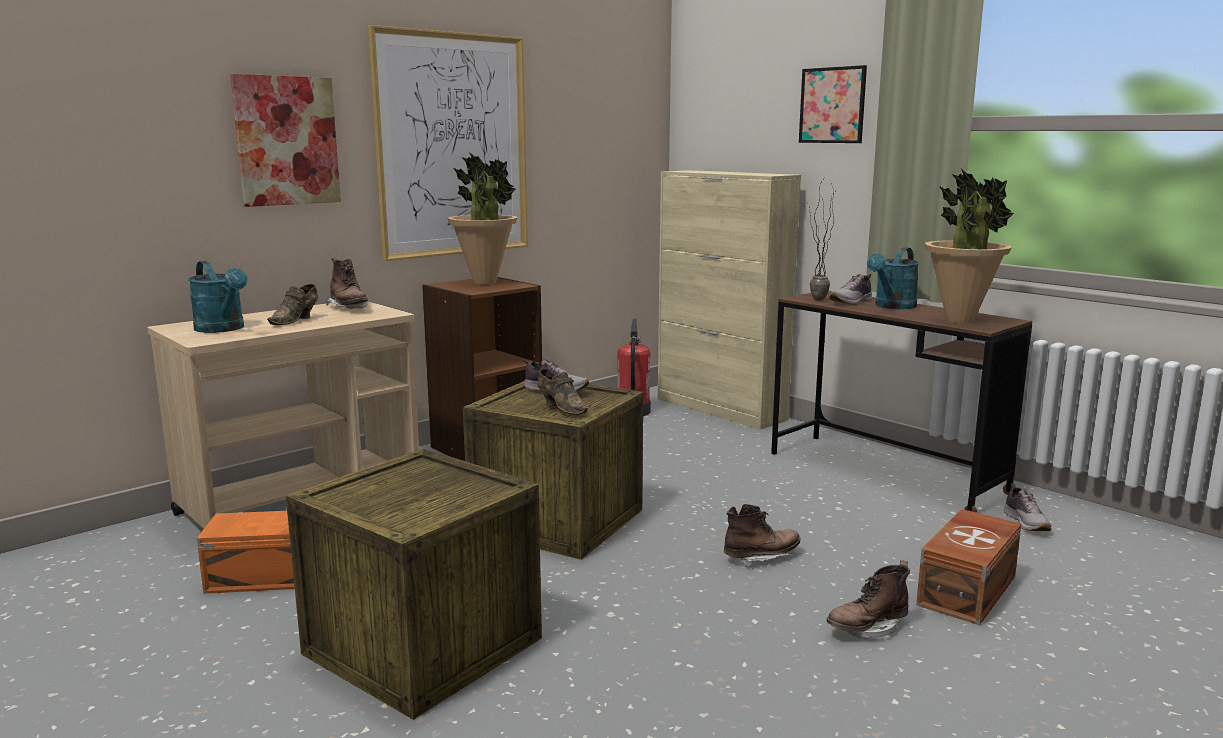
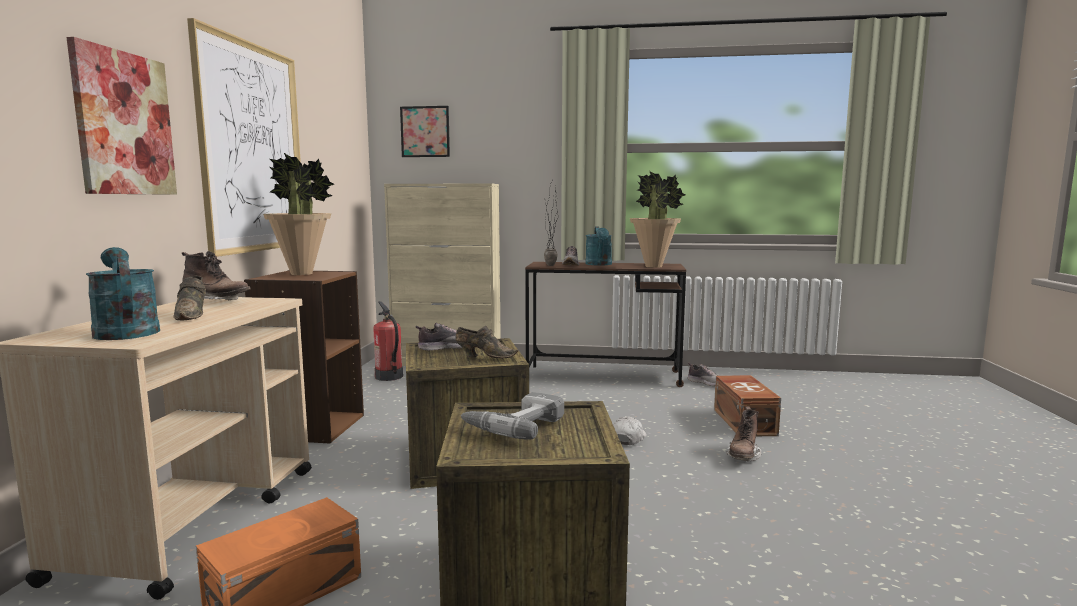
camera: 40 degrees left, 5 degrees down
(223, 329) = (125, 331): turquoise watering can -> turquoise watering can turned 135 degrees counterclockwise
(412, 481) = (514, 424): none -> power drill
(761, 557) = (628, 438): brown boot -> white cap
(832, 105) = (518, 136): picture -> picture (425, 131)

